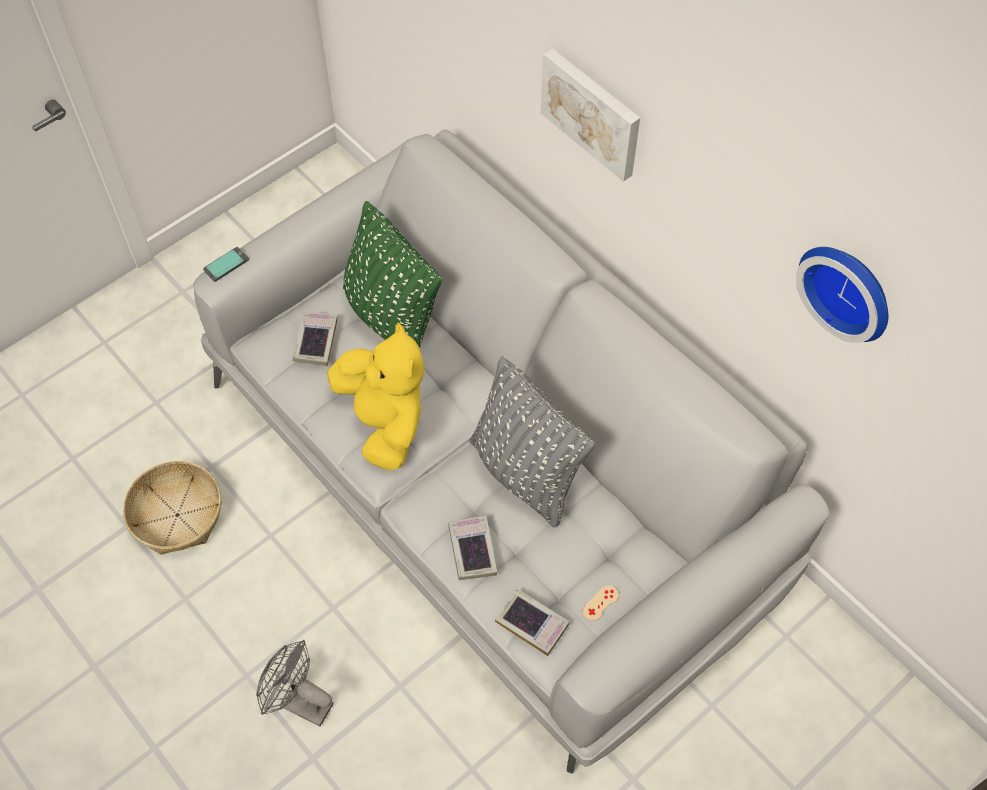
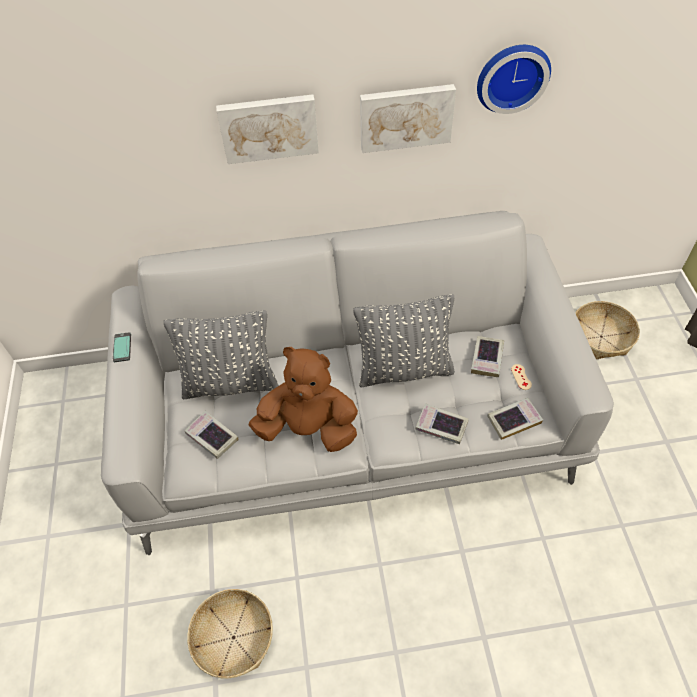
camera: 55 degrees left, 5 degrees down
(226, 264) = (113, 450): phone -> phone (122, 347)
(300, 702) = (437, 624): grey fan -> none
(384, 422) = (309, 428): yellow plush toy -> brown plush toy
(392, 317) = (231, 383): green pillow -> grey pillow
(602, 553) = (487, 359): none -> book
(725, 226) = (405, 116): none -> picture
(837, 713) = (601, 336): none -> basket

